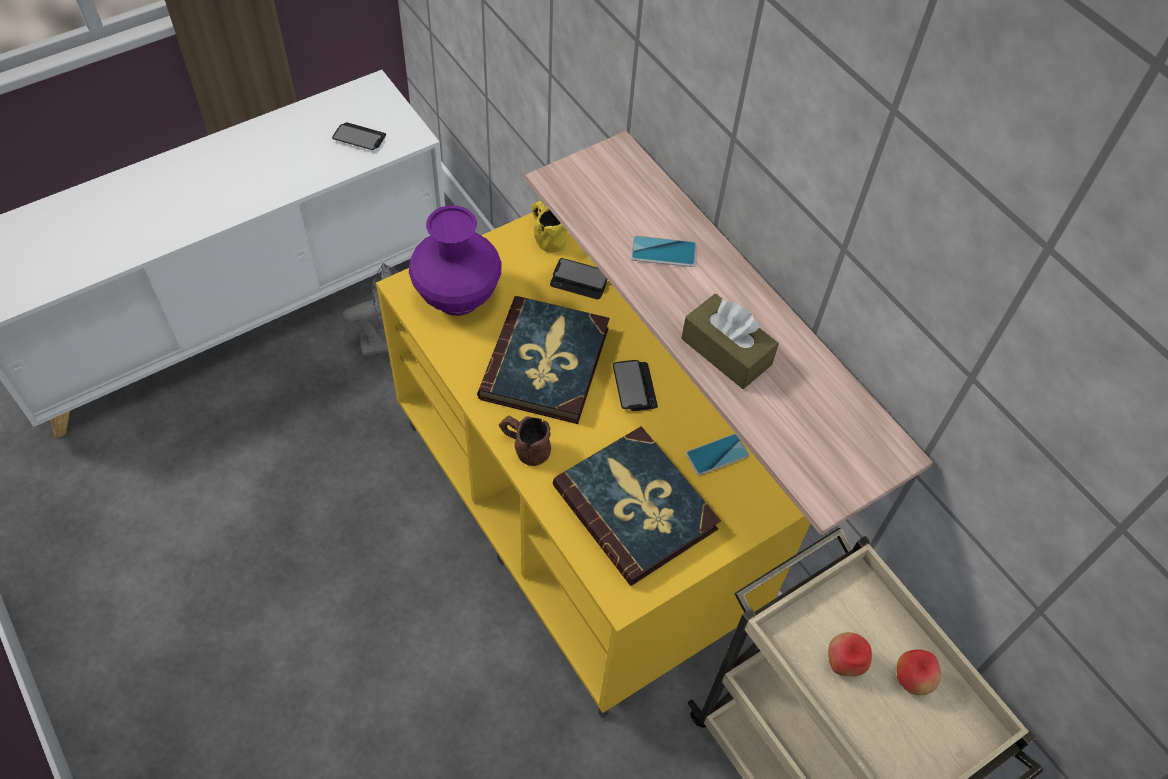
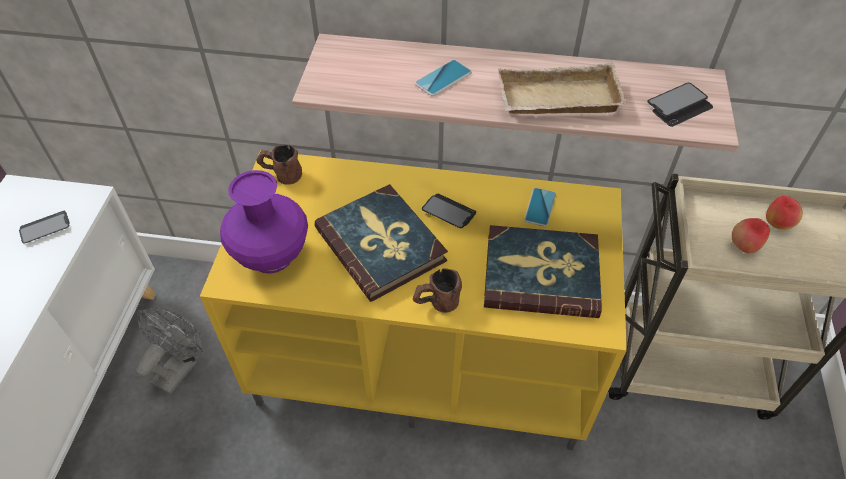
camera: 45 degrees left, 5 degrees down
(546, 236) = (281, 175): yellow mug -> brown mug
(579, 280) = (336, 182): phone -> phone (679, 106)
(726, 351) = (557, 101): brown tissue box -> beige tray

